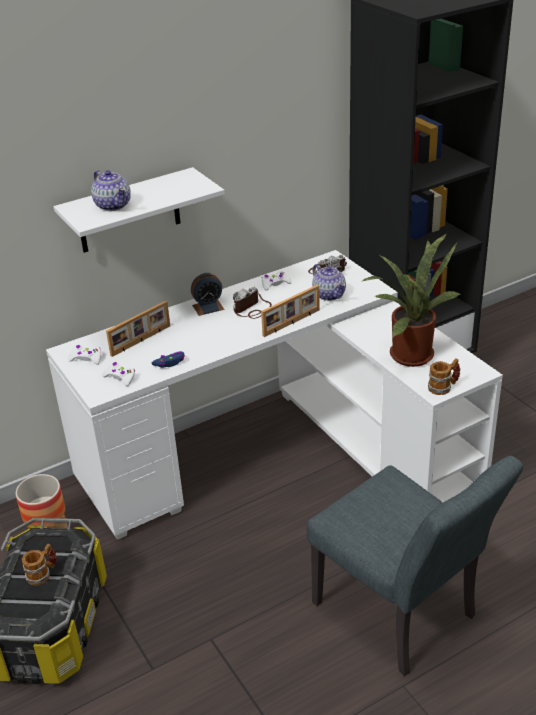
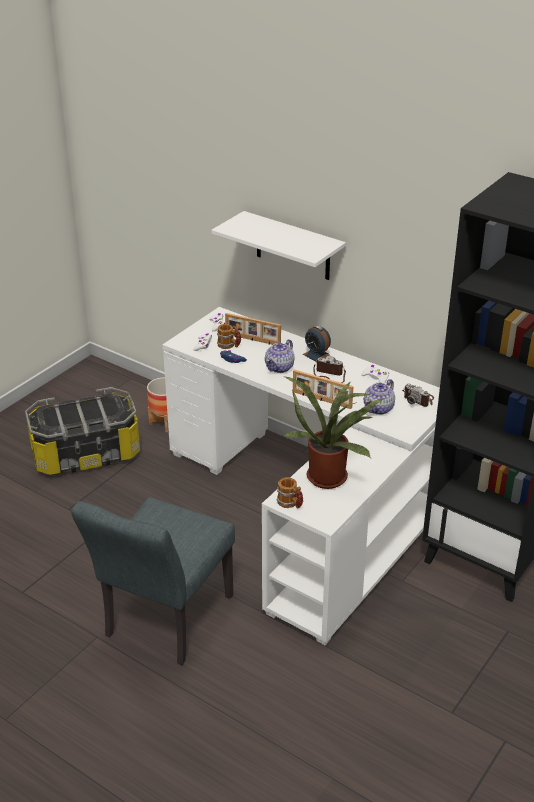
camera: 65 degrees right, 0 degrees up
(42, 574) = (83, 414): mug -> mug (229, 345)
(113, 205) = (258, 229): teapot -> teapot (280, 367)

